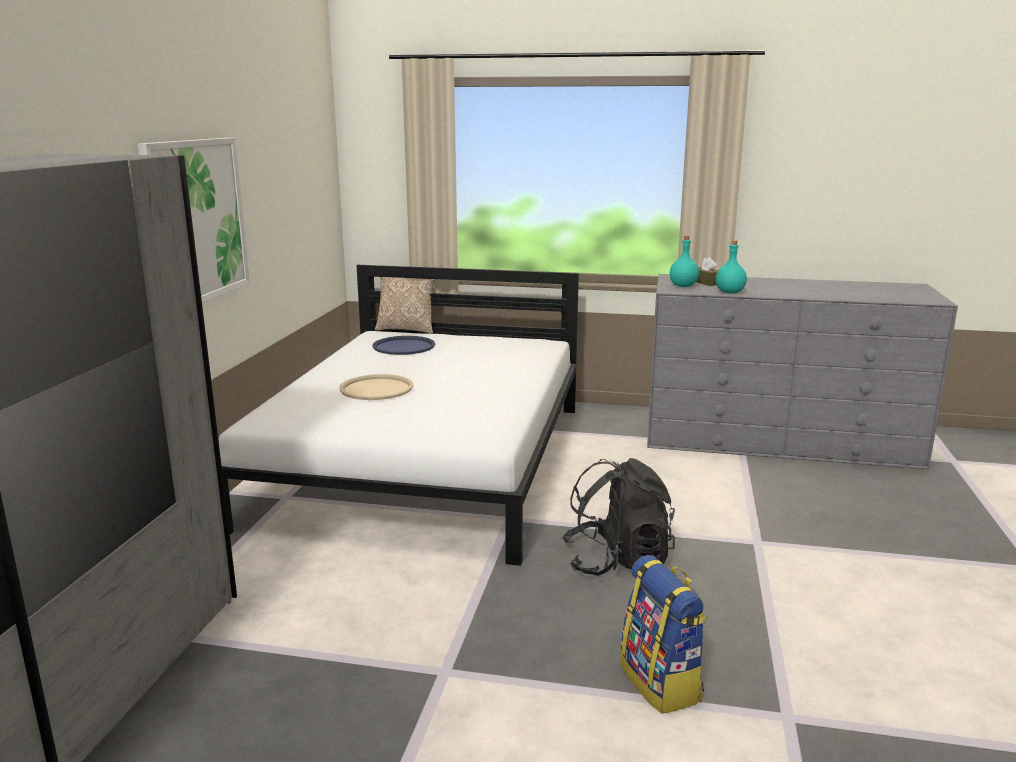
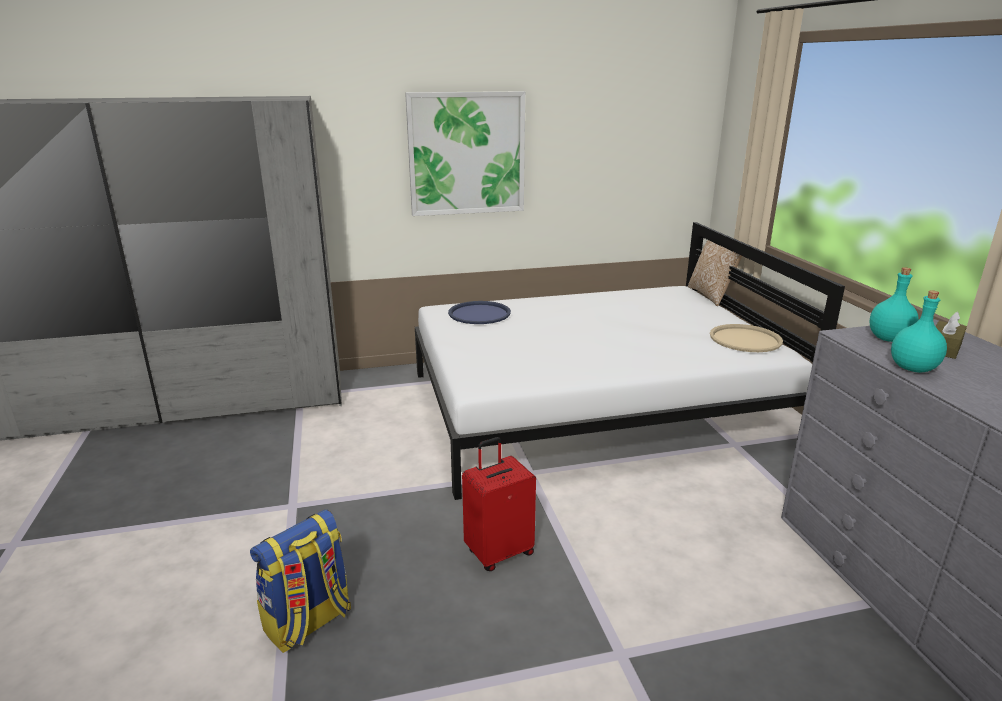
camera: 65 degrees right, 5 degrees up
(376, 388) = (548, 322): beige tray -> beige tray (745, 339)
(403, 346) = (661, 305): blue tray -> blue tray (479, 313)
(617, 561) = (499, 552): black backpack -> red suitcase

